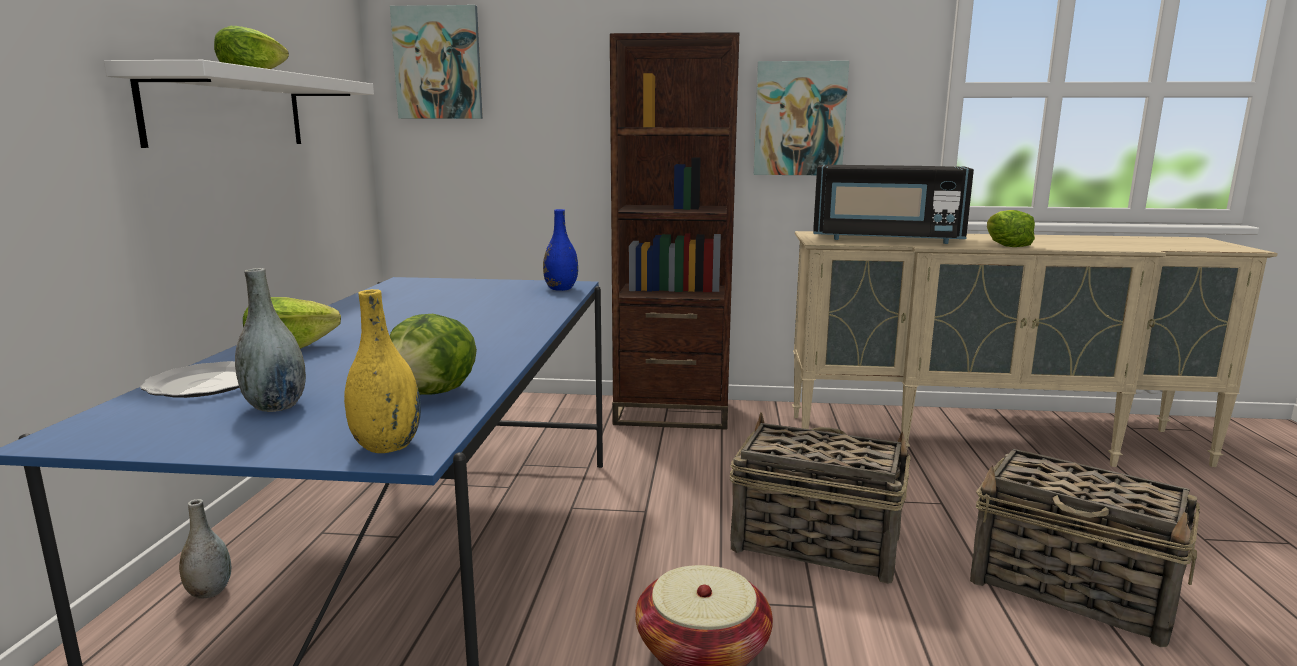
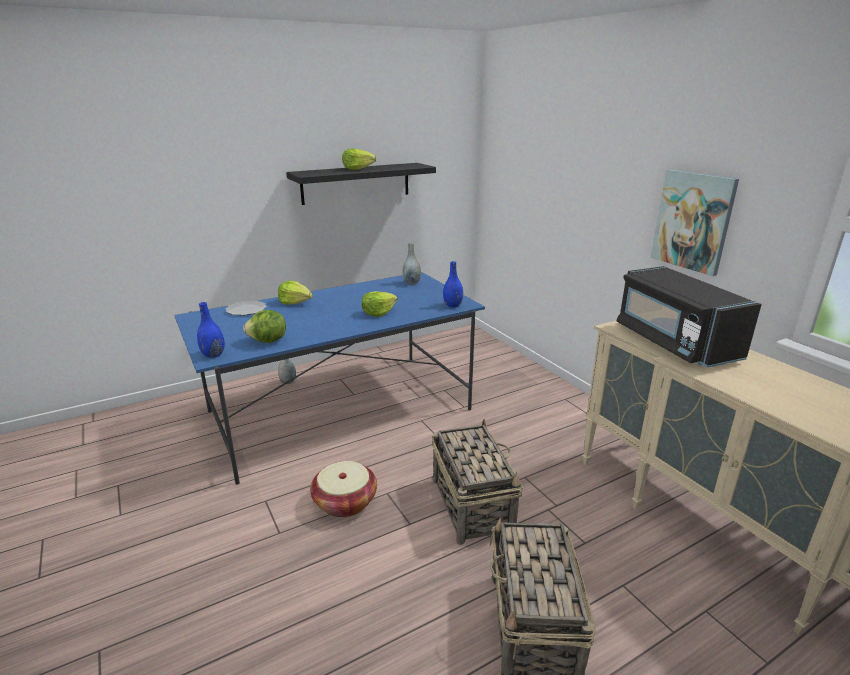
camera: 55 degrees right, 10 degrees up
(227, 110) = (356, 183): white shelf -> black shelf
(275, 406) = (235, 327): grey vase -> grey vase (411, 283)
(386, 446) = (213, 355): yellow vase -> blue vase
(438, 63) = (505, 145): picture -> none
(672, 413) = (563, 402): brown bookcase -> none
(1005, 245) = (742, 387): lettuce -> lettuce (378, 313)

